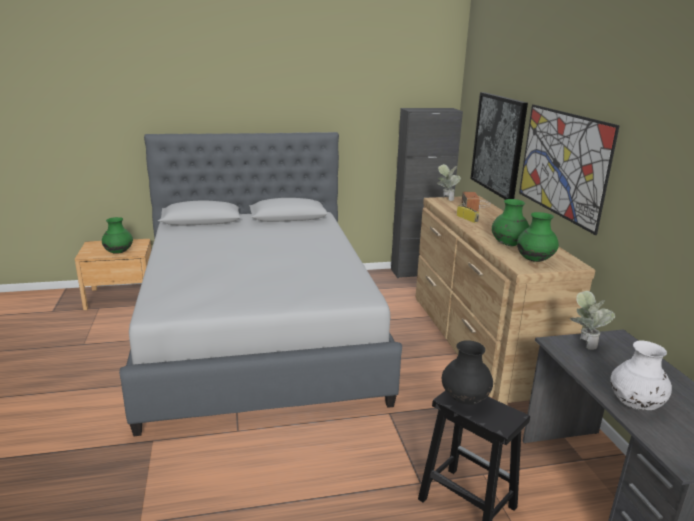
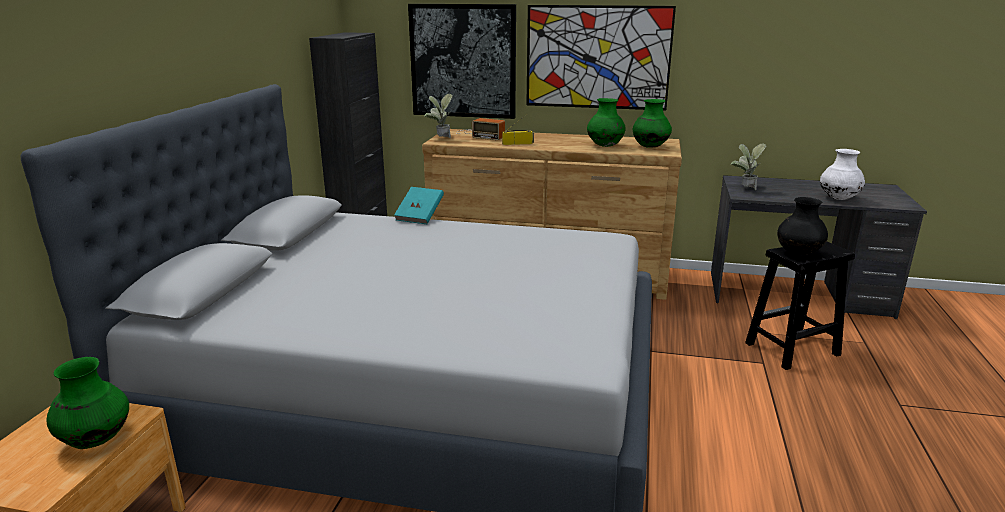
camera: 65 degrees left, 0 degrees up
(346, 237) = (420, 216): none -> turquoise book

